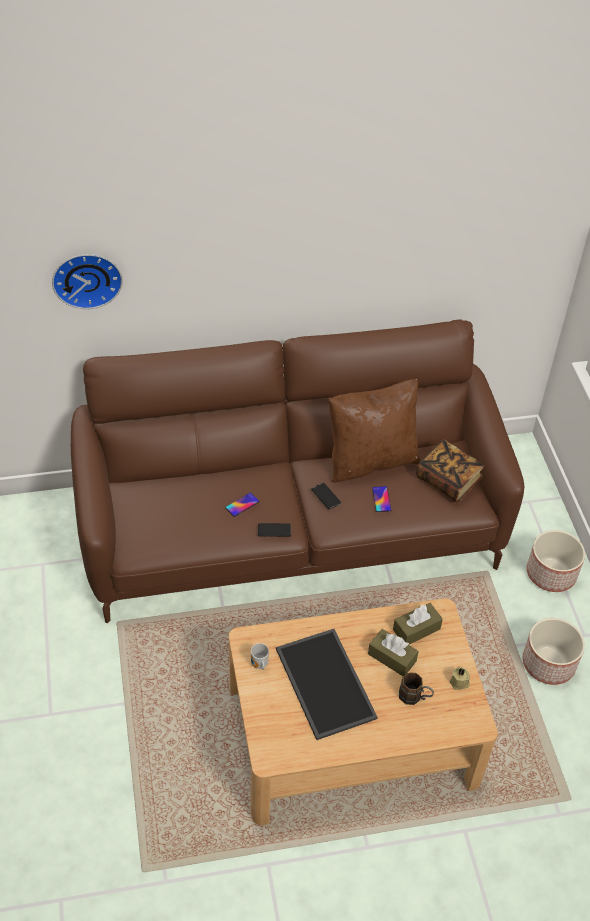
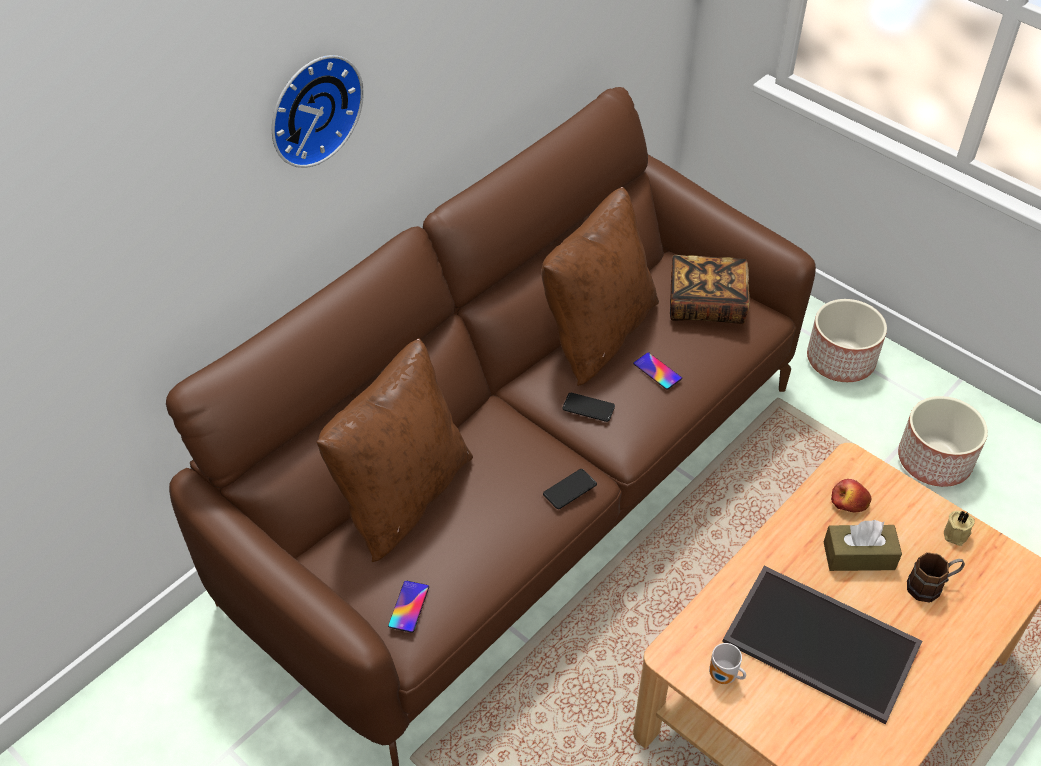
camera: 35 degrees left, 0 degrees up
(87, 278) = (130, 252): wall clock -> wall clock (311, 108)
(190, 482) = (401, 495): none -> brown pillow
(242, 504) = (499, 482): phone -> phone (409, 606)
(416, 629) = (849, 502): brown tissue box -> apple

